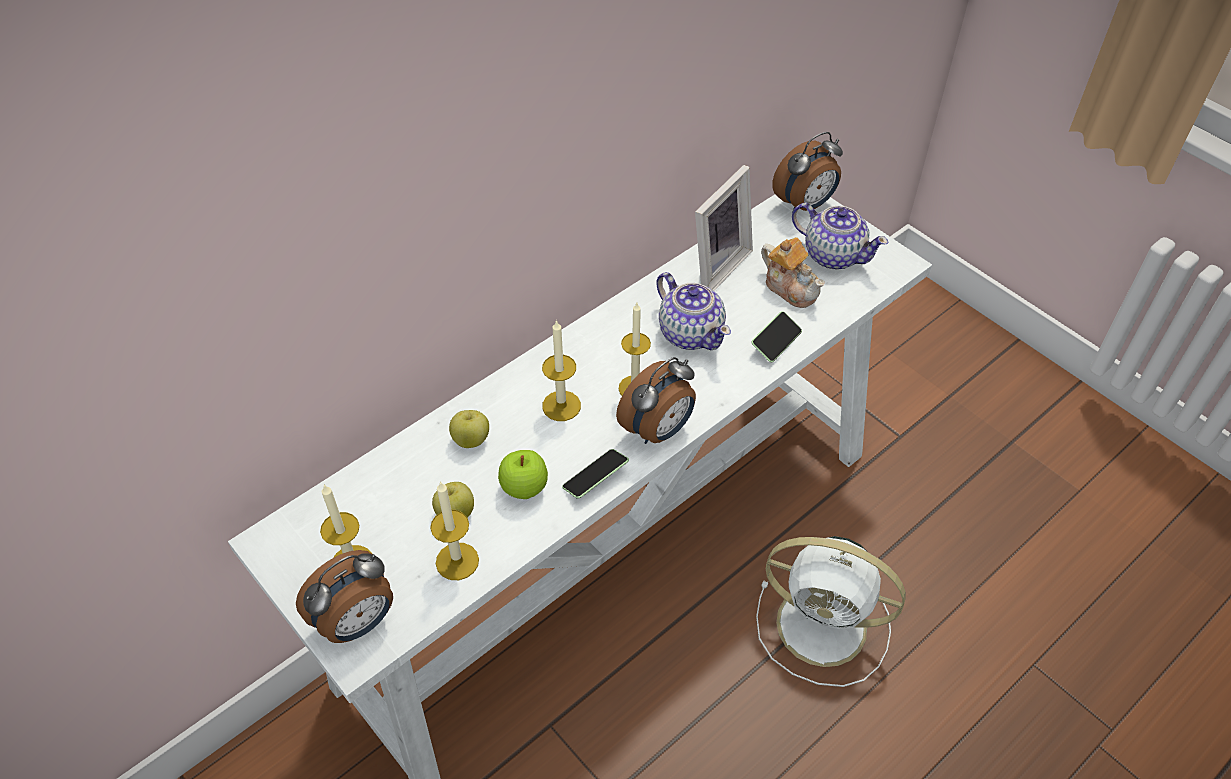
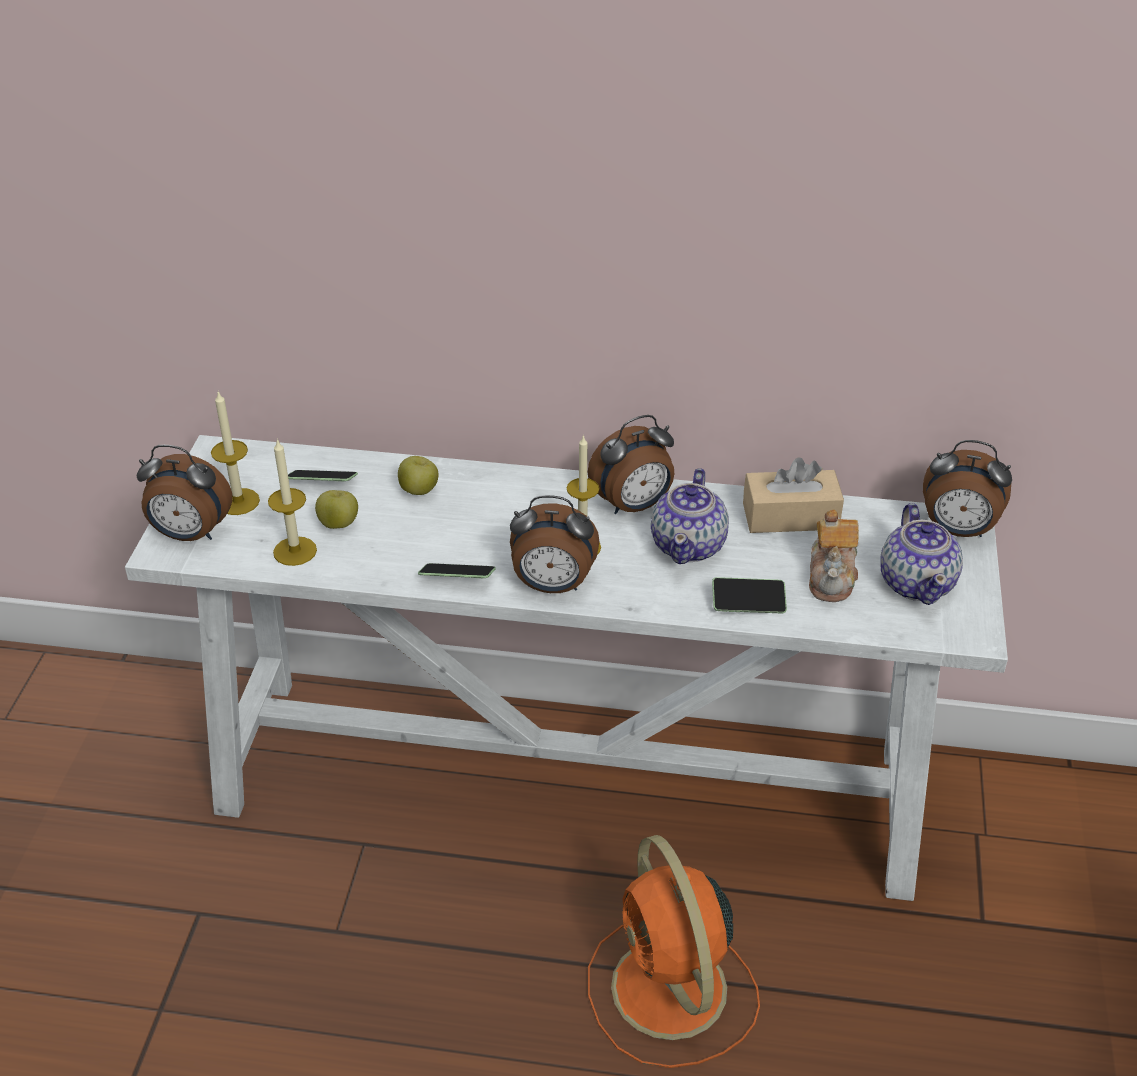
camera: 50 degrees right, 10 degrees down
(393, 494) = (322, 483): none -> phone
(524, 488) = (403, 545): apple -> none
(561, 406) = (511, 517): candle -> none
(620, 333) = (633, 506): none -> alarm clock
(714, 266) = (790, 516): picture frame -> beige tissue box
(825, 627) = (671, 993): white fan -> orange fan

